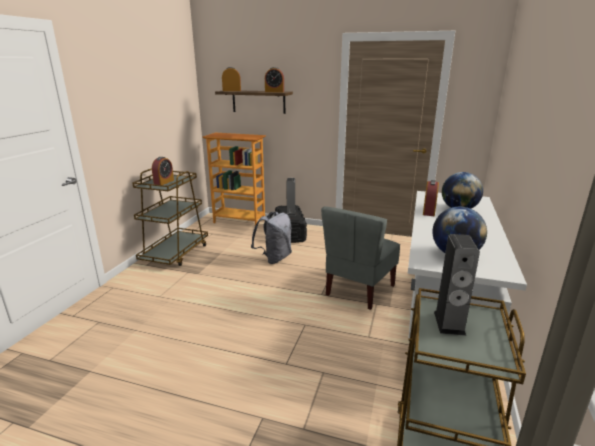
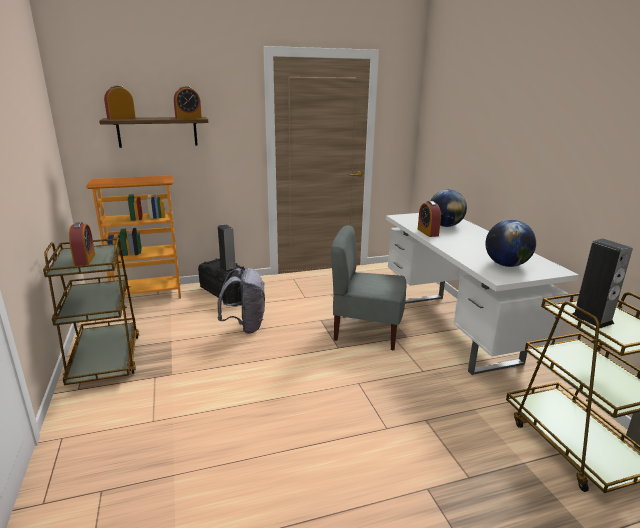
camera: 35 degrees left, 0 degrees up
(359, 290) = (366, 331): grey chair -> grey chair turned 105 degrees clockwise

